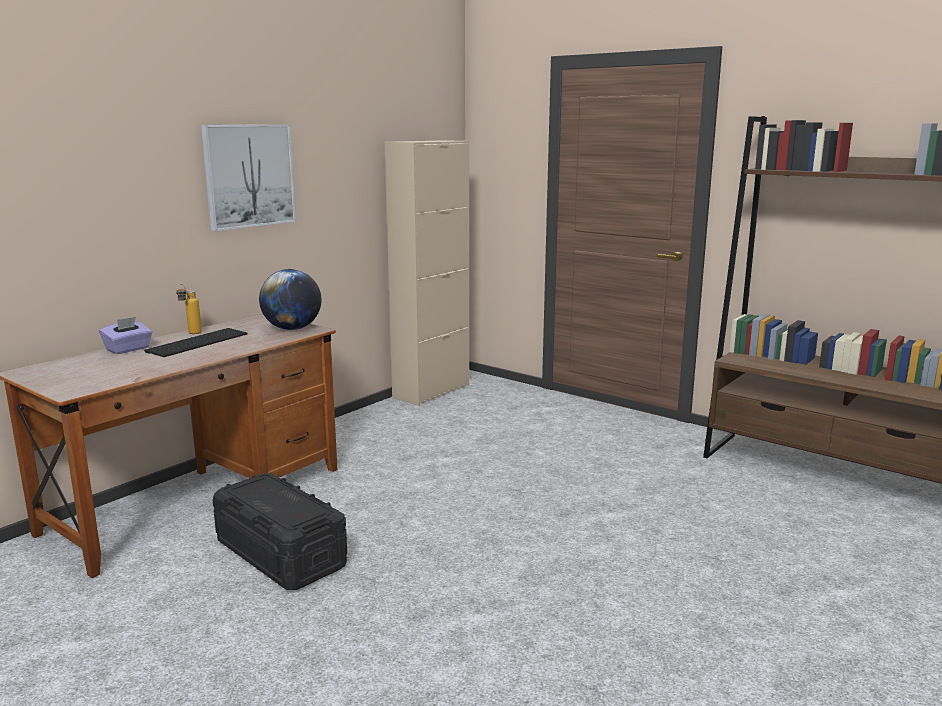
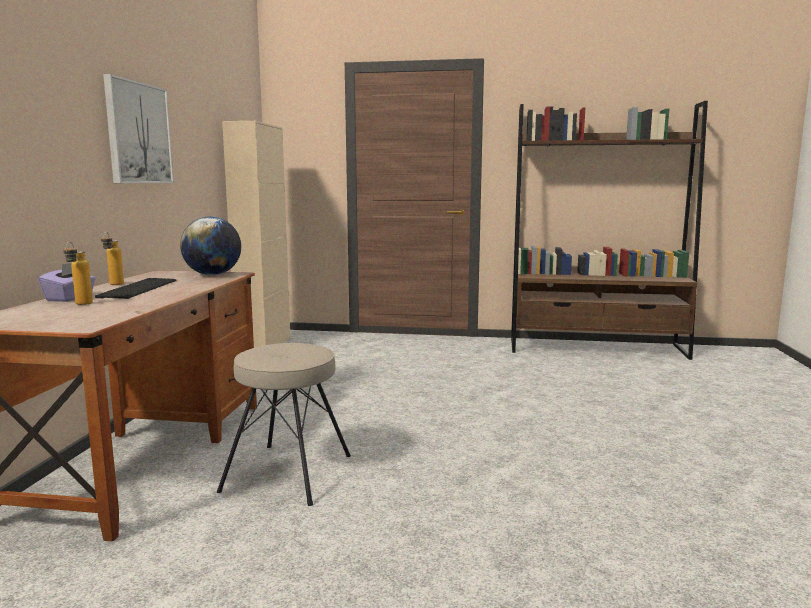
camera: 30 degrees left, 5 degrees down
(119, 360) = (80, 305): none -> bottle
(280, 554) = (289, 473): black storage box -> beige stool

